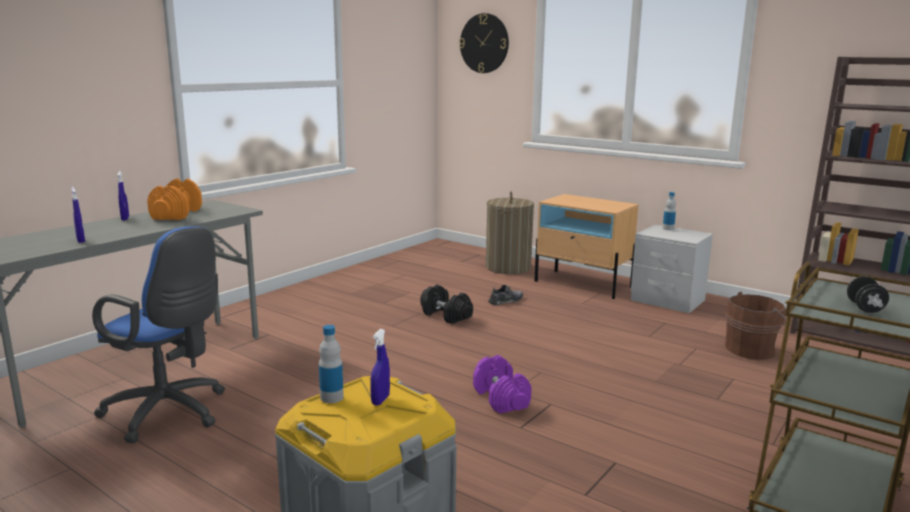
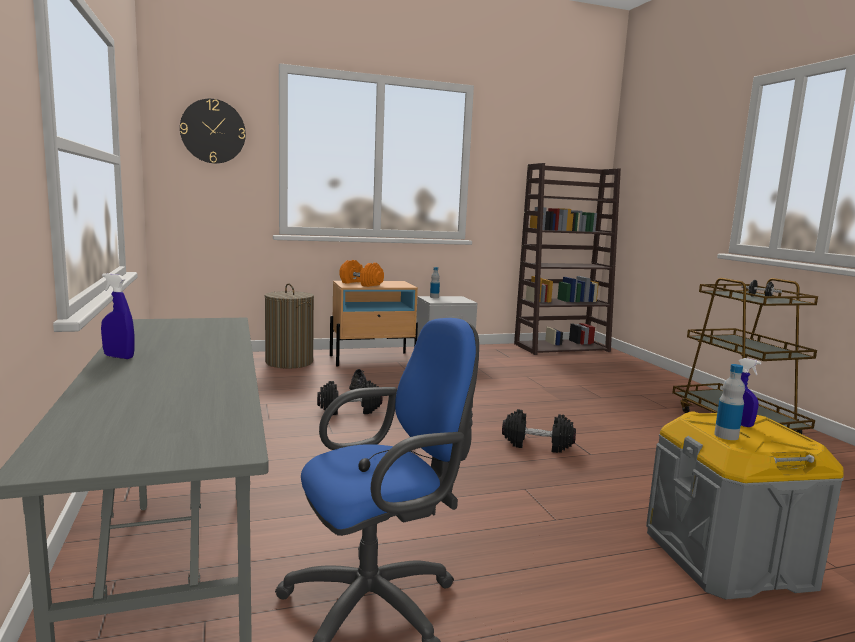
camera: 55 degrees left, 5 degrees down
(80, 240) = (211, 389): blue spray bottle -> none
(177, 214) = (168, 338): orange dumbbell -> orange dumbbell (361, 284)
(500, 398) = (537, 444): purple dumbbell -> black dumbbell
(752, 349) = (546, 368): brown bucket -> none

